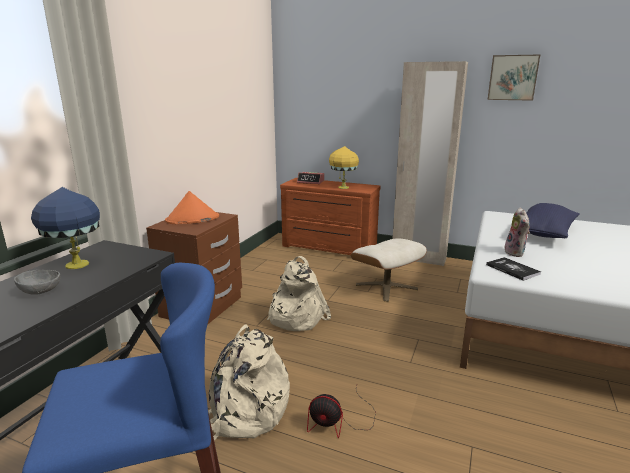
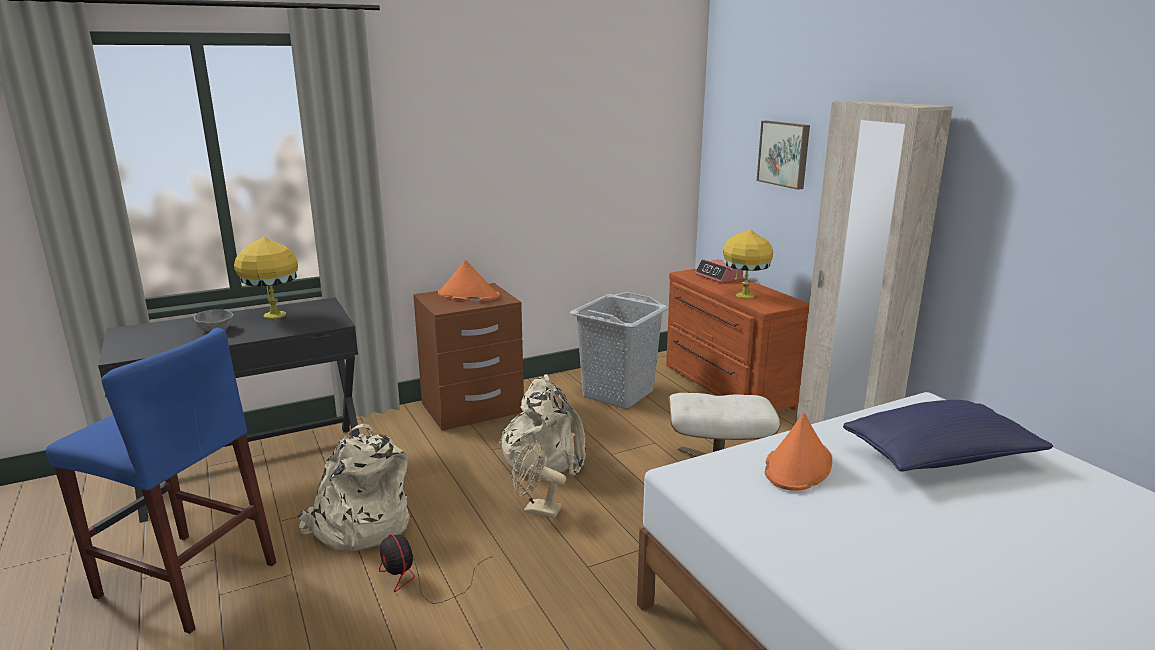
camera: 40 degrees right, 0 degrees up
(76, 265) = (273, 315): blue table lamp -> yellow table lamp
(280, 268) = (618, 394): none -> grey laundry basket
(337, 346) = (536, 509): none -> beige fan
(512, 269) = (730, 483): book -> none
(513, 77) = (1032, 143): picture -> picture (784, 154)
(516, 253) = (798, 466): plush toy -> orange hat

